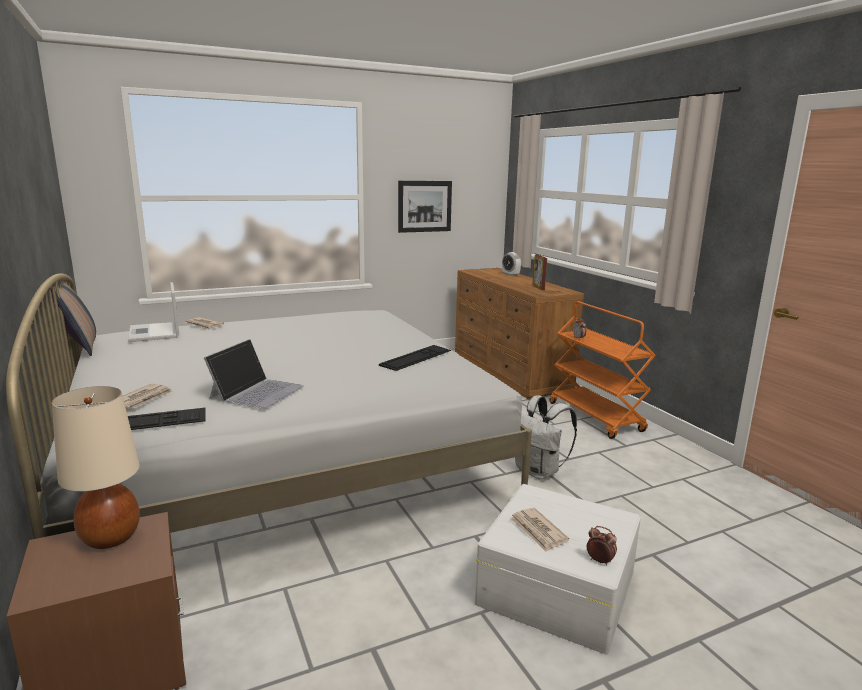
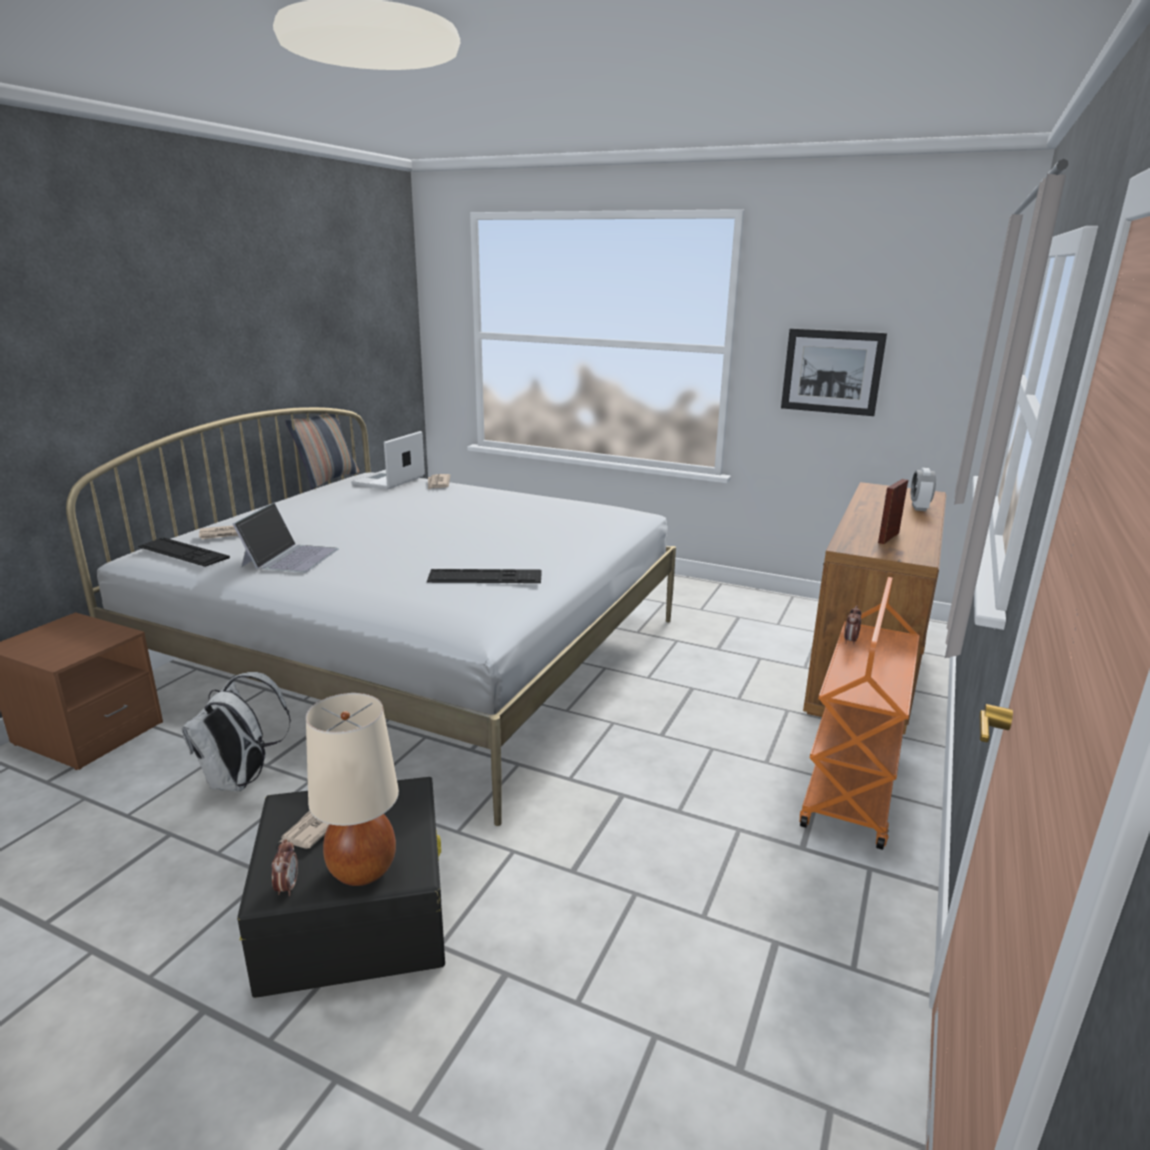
camera: 50 degrees right, 5 degrees up
(111, 537) = (92, 632): beige table lamp -> beige table lamp (363, 869)
(257, 391) = (290, 557): laptop -> laptop turned 60 degrees counterclockwise
(538, 471) = (607, 800): white backpack -> white backpack (241, 780)
(555, 586) = (355, 910): white storage box -> black storage box

